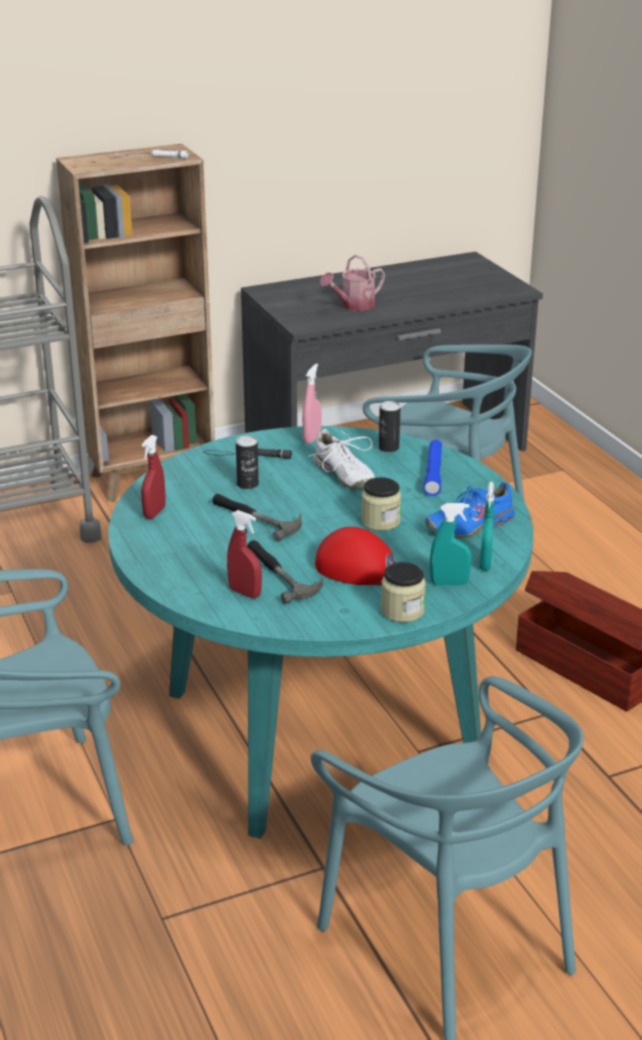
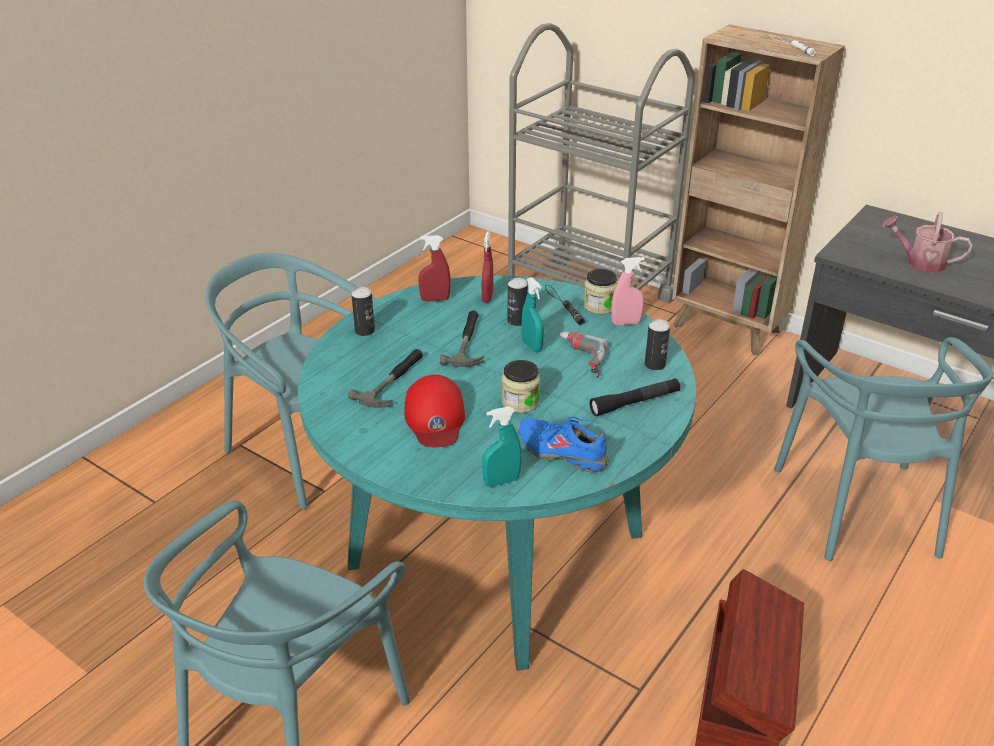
camera: 60 degrees right, 5 degrees up
(167, 566) = (365, 331): none -> can
(245, 593) = (353, 376): red spray bottle -> red spray bottle (487, 297)
(343, 476) = (579, 359): white shoe -> power drill
(402, 611) = (384, 460): jar -> jar (599, 306)
(433, 473) = (635, 403): blue flashlight -> black flashlight
(449, 583) = (449, 471): turquoise spray bottle -> turquoise spray bottle (532, 346)

